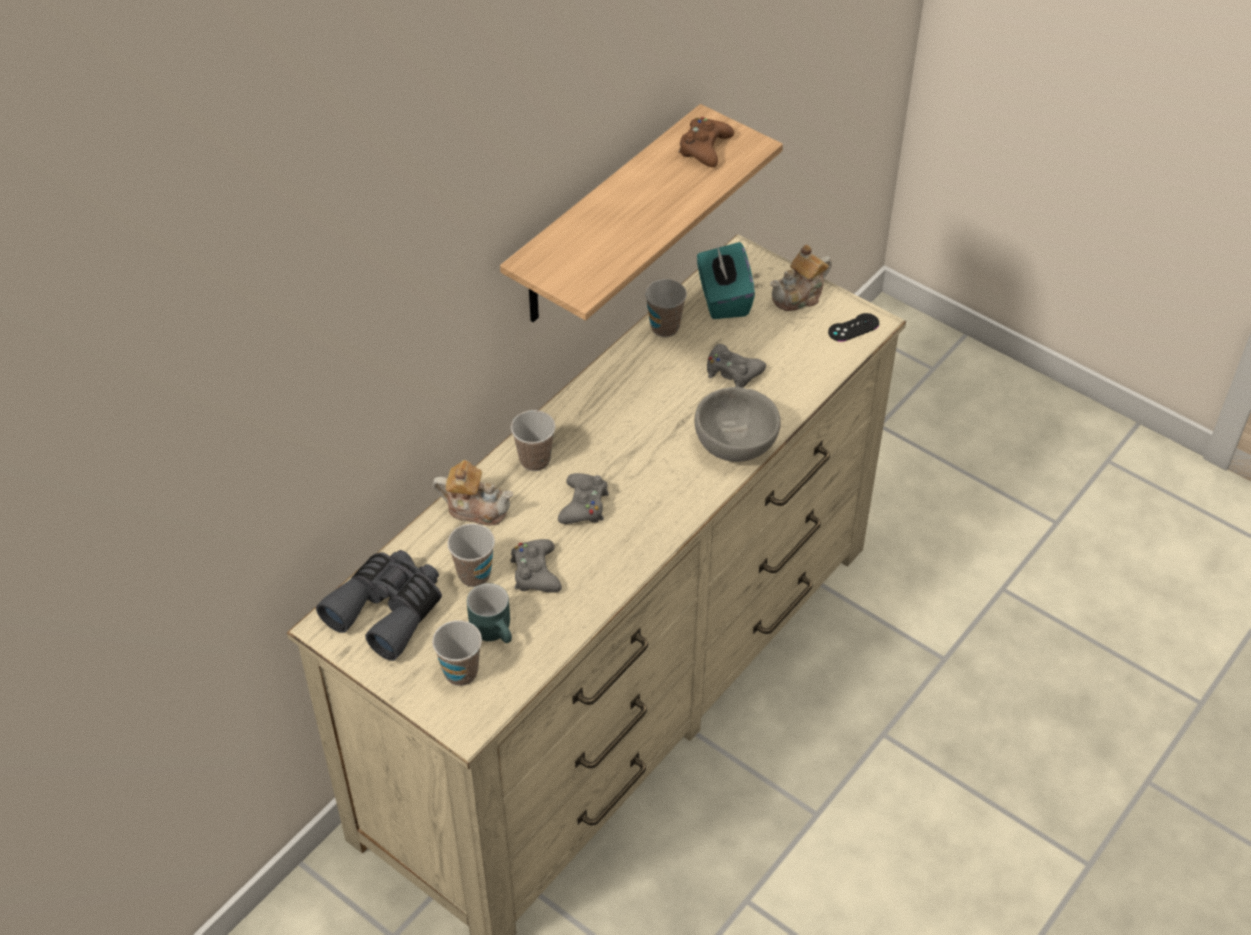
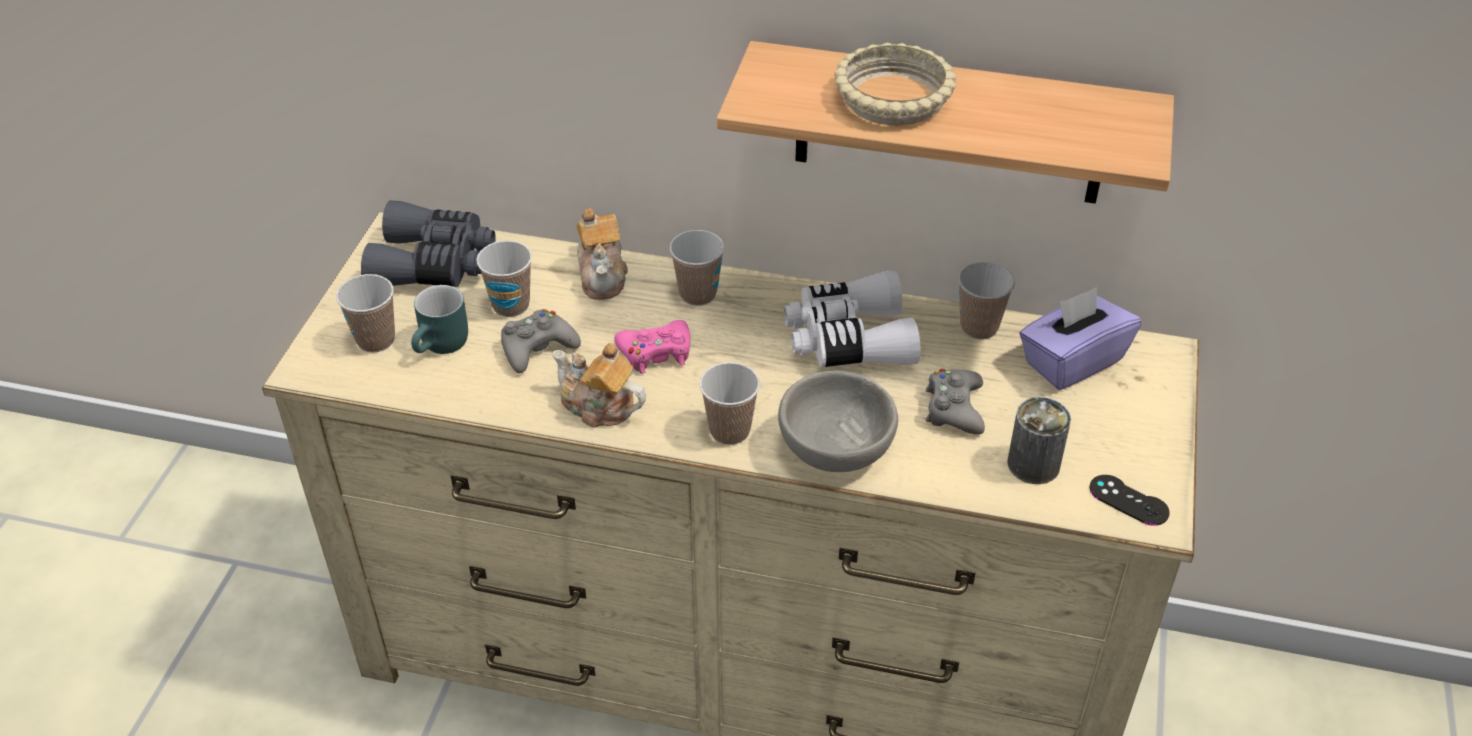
camera: 65 degrees right, 5 degrees down
(584, 505) = (656, 353): grey game controller -> pink game controller
(620, 222) = (892, 97): none -> beige bowl
(635, 397) = (848, 339): none -> white binoculars
(687, 492) = (729, 431): none -> cup
(704, 148) = (1089, 120): brown game controller -> none
(723, 298) = (1072, 361): turquoise tissue box -> purple tissue box
(799, 296) = (1139, 429): teapot -> teapot (598, 407)
(801, 356) = (1033, 464): none -> can

